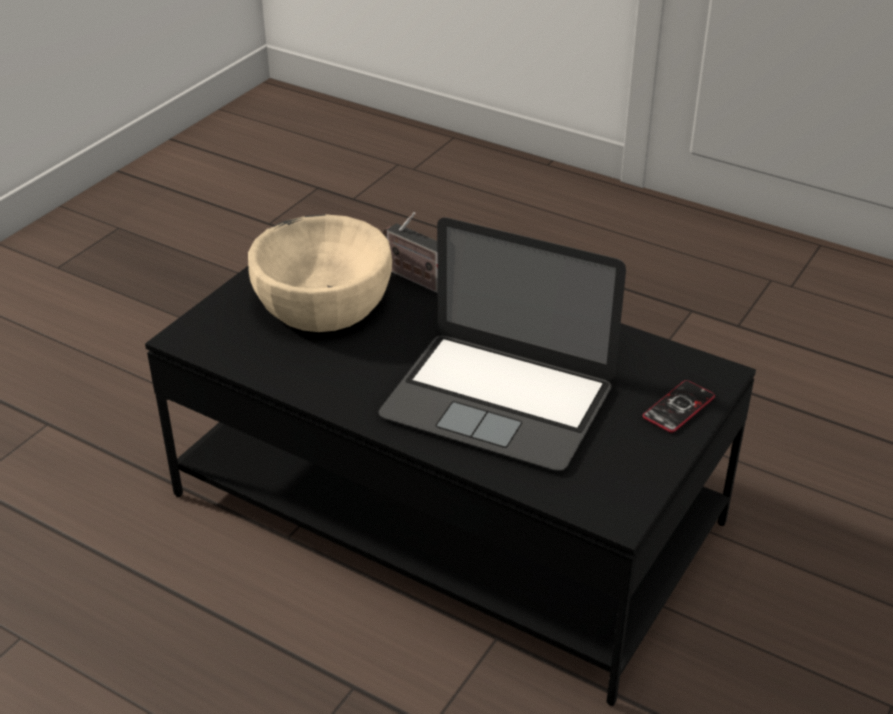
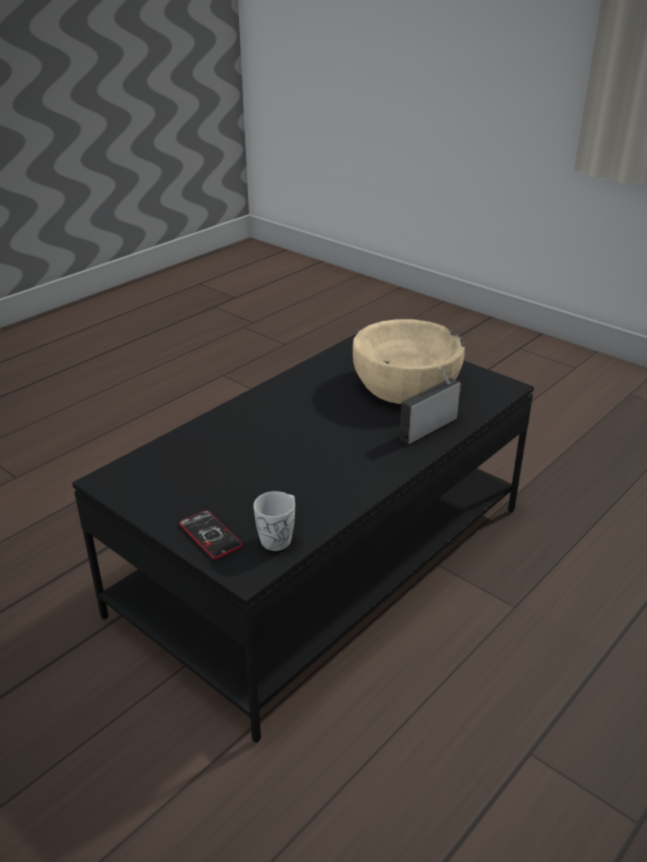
camera: 100 degrees right, 5 degrees down
(498, 400) = (259, 446): laptop -> none
(658, 361) = (279, 537): none -> white mug

